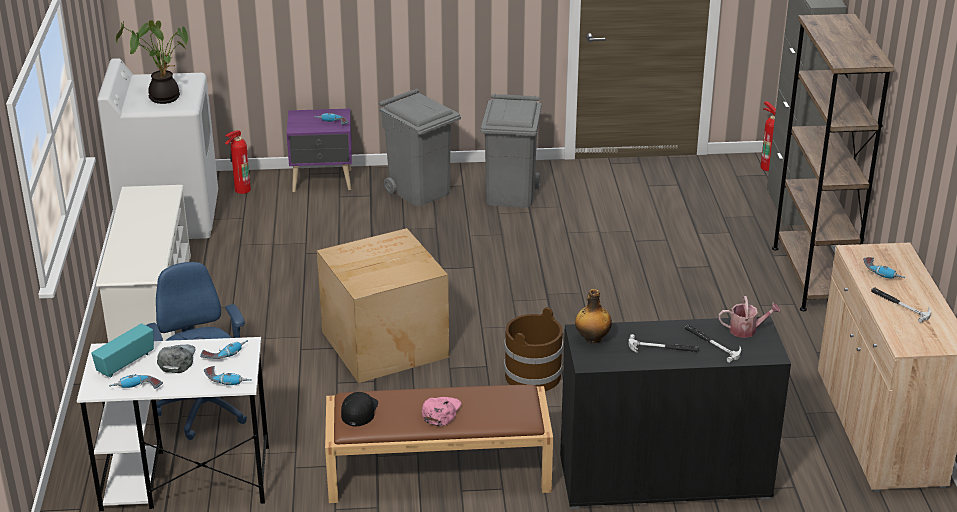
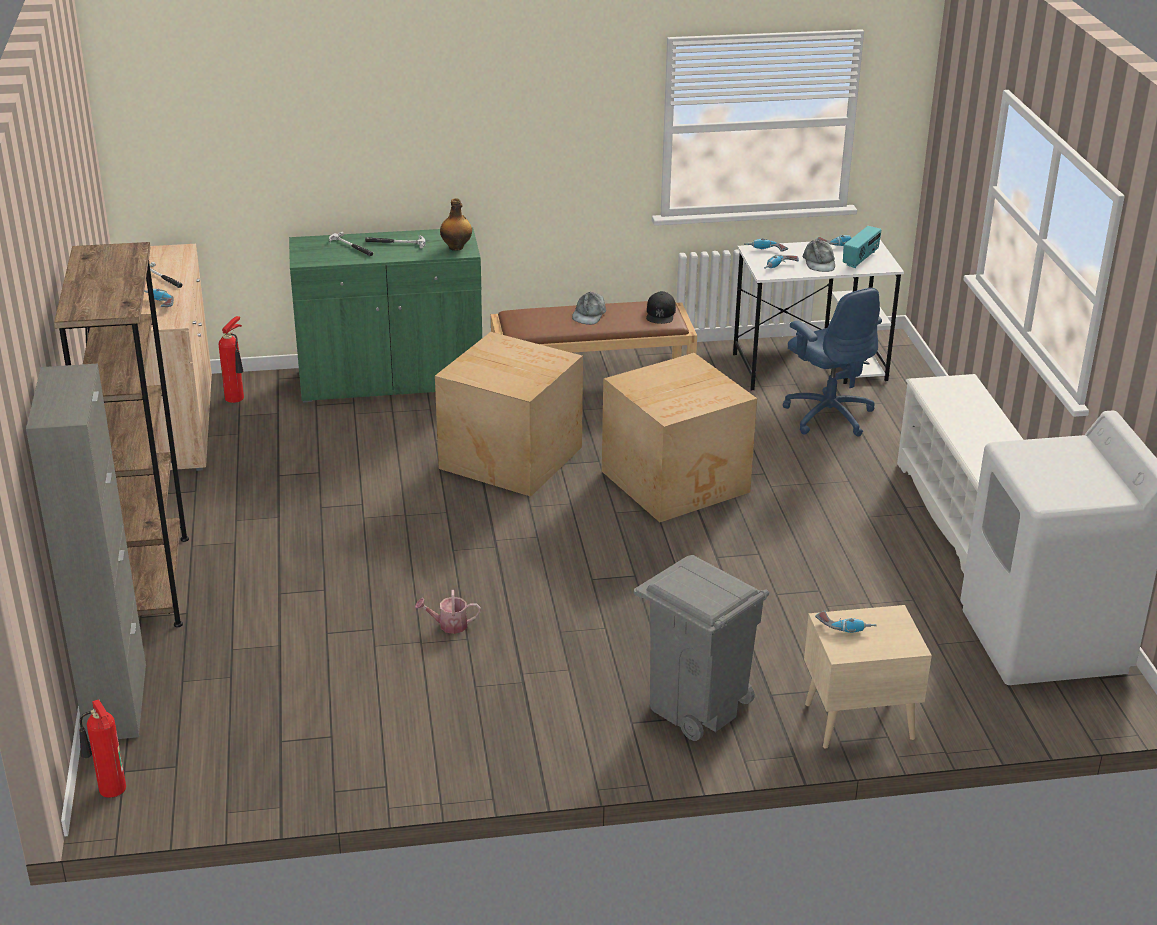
camera: 175 degrees right, 0 degrees up
(163, 97) = (1053, 462): potted plant -> none
(240, 190) = (975, 696): fire extinguisher -> fire extinguisher (237, 398)
(323, 181) = (856, 720): purple nightstand -> beige nightstand
(441, 412) = (589, 314): pink cap -> grey cap
(511, 195) = (552, 705): grey trash can -> none
(533, 376) = (510, 456): brown bucket -> cardboard box
(664, 478) = (391, 381): black cabinet -> green cabinet
(747, 330) = (316, 257): watering can -> watering can (449, 625)

